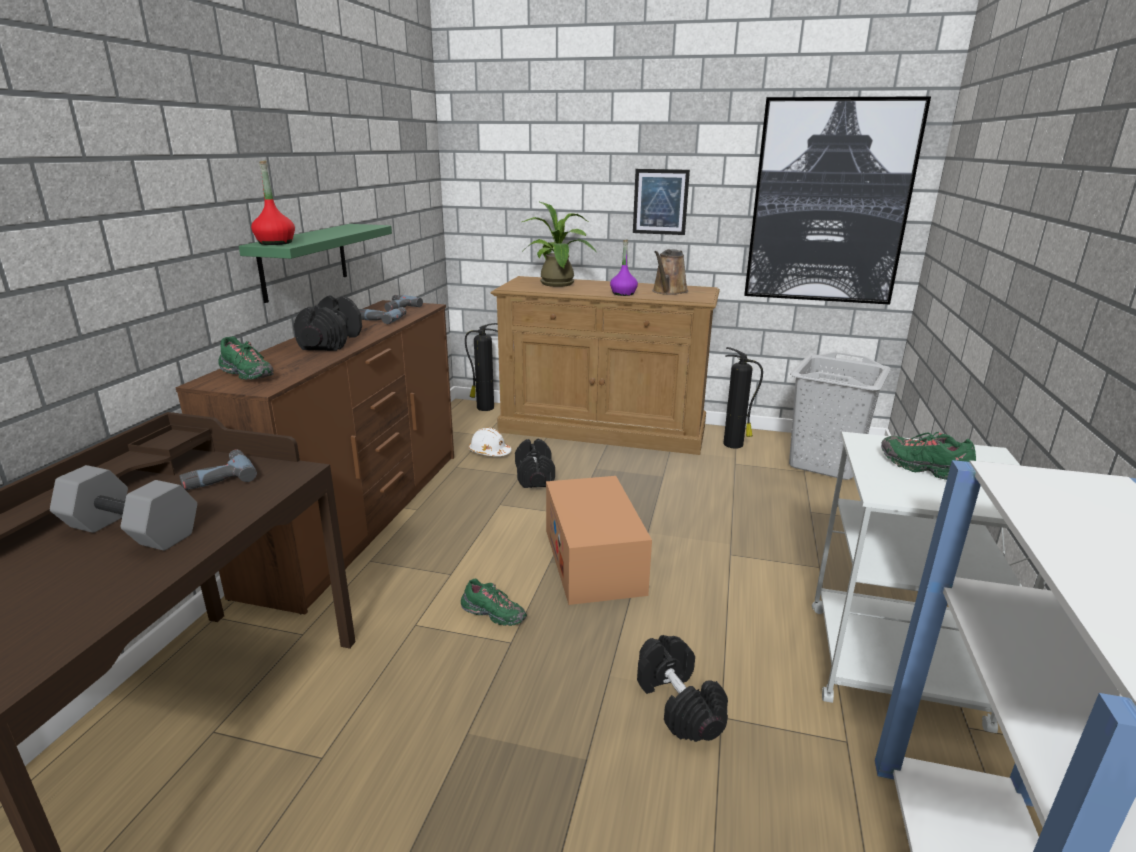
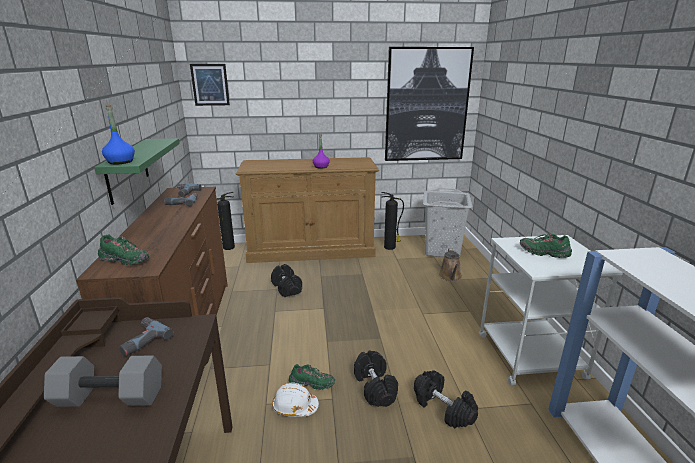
camera: 20 degrees left, 0 degrees up
(275, 243) = (120, 162): red bottle -> blue bottle
(331, 342) = (163, 225): black dumbbell -> black dumbbell (375, 387)
(489, 452) = (248, 277): white hard hat -> white hard hat (294, 407)
(558, 285) = (276, 164): potted plant -> none
(593, 561) = (351, 335): cardboard box -> none
(660, 202) = (331, 108): picture -> picture (210, 84)
(668, 292) = (346, 163): brown watering can -> brown watering can (450, 276)

